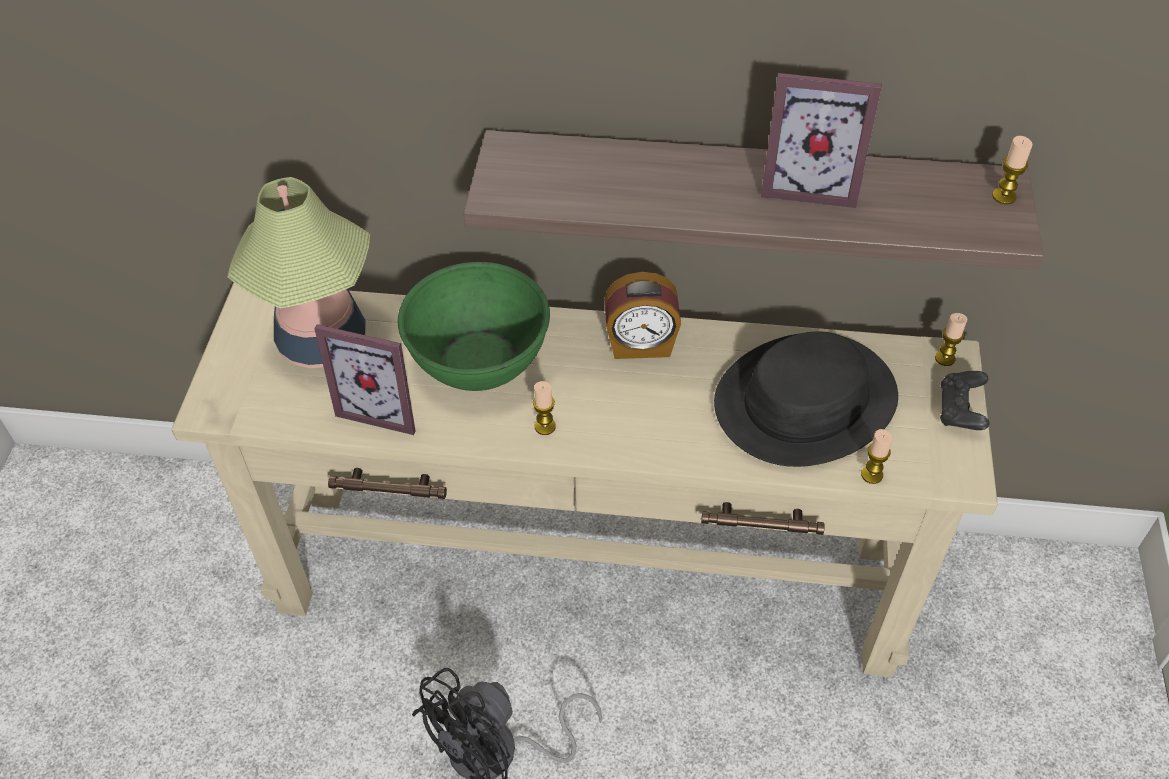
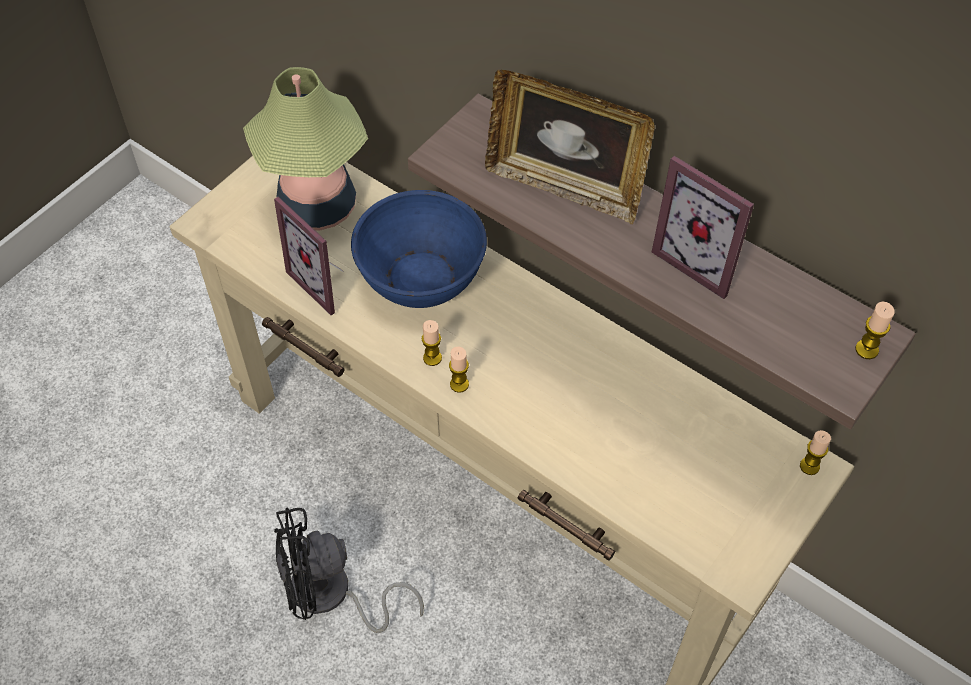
camera: 30 degrees right, 5 degrees up
(479, 359) = (421, 277): green bowl -> blue bowl
(636, 175) = (564, 186): none -> picture frame
(641, 345) = (556, 327): alarm clock -> none
(805, 401) = (656, 442): black hat -> none
(872, 475) = (664, 532): candle -> candle (459, 384)
(960, 411) = (785, 519): black game controller -> none

